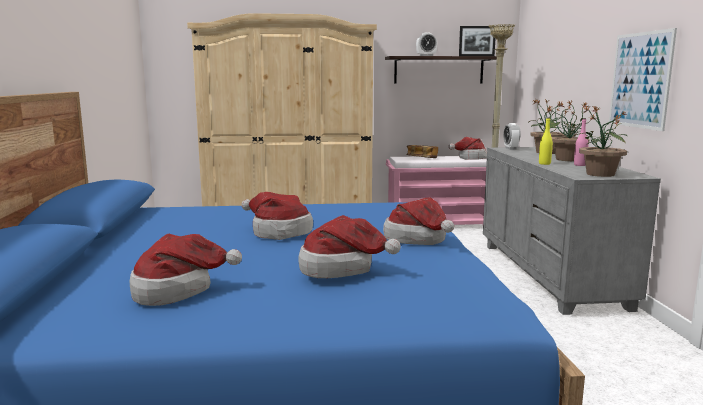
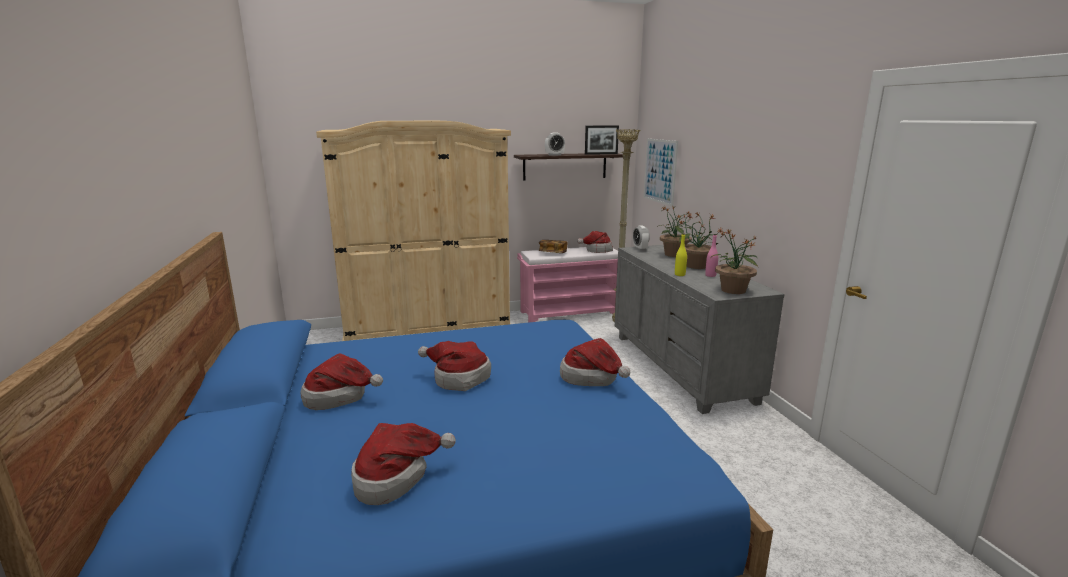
camera: 10 degrees left, 5 degrees up
(342, 268) = (543, 433): hat -> hat (340, 397)
(640, 80) = (764, 201): picture -> picture (660, 171)

